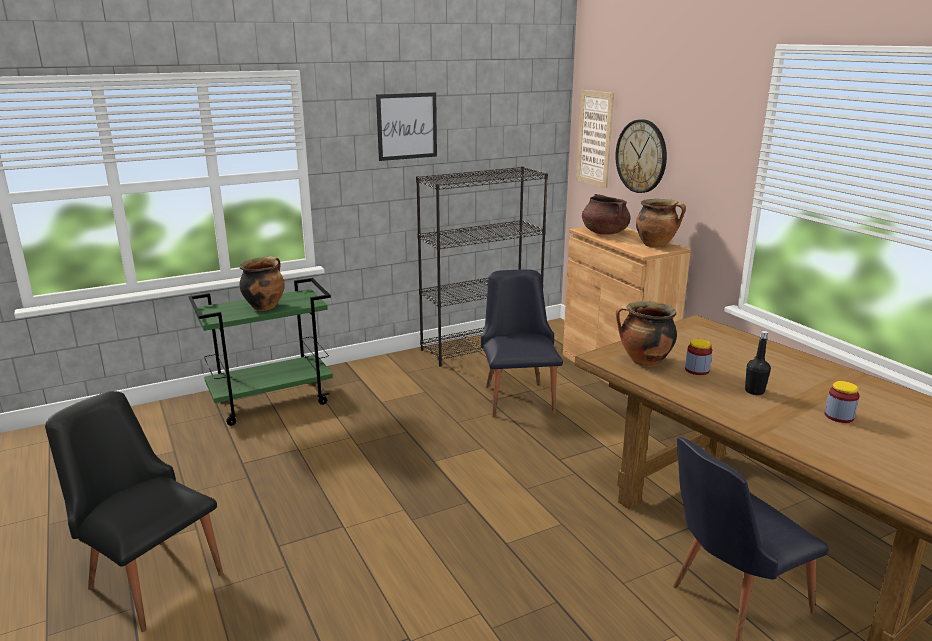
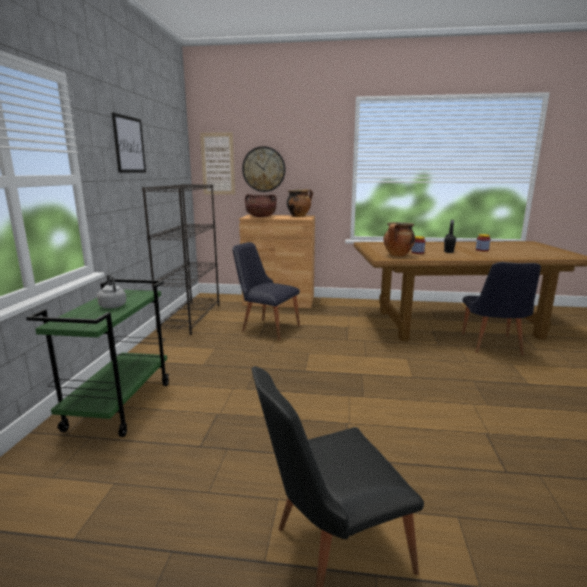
camera: 55 degrees left, 5 degrees down
(264, 306) = (112, 306): cooking pot -> grey kettle

